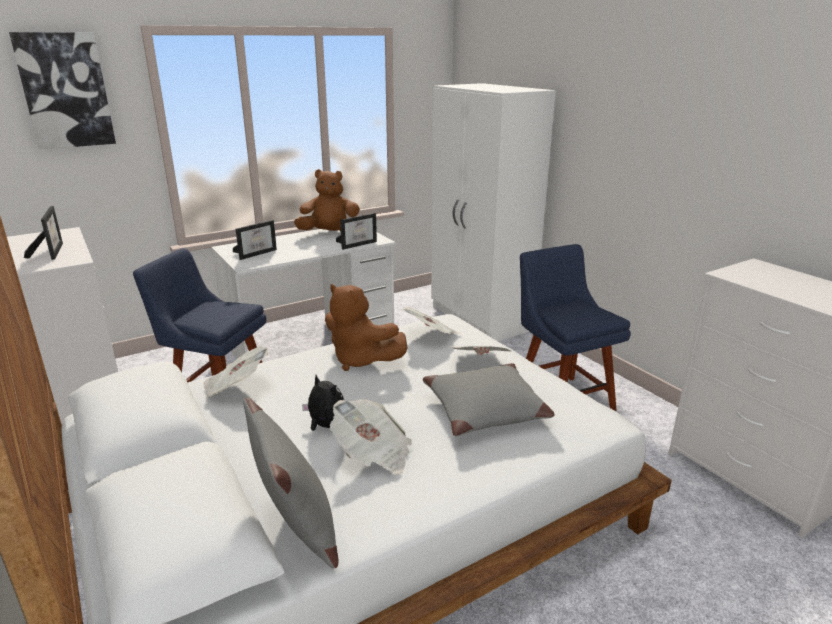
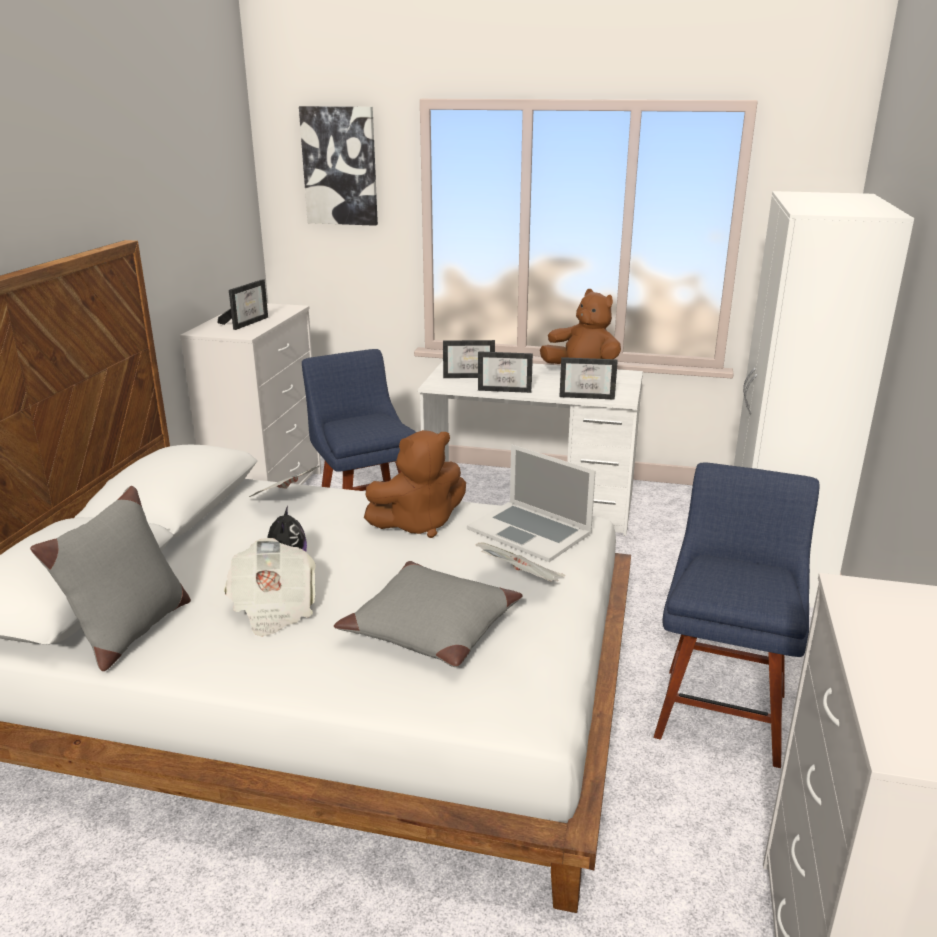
camera: 45 degrees right, 0 degrees up
(300, 254) = (506, 389): none -> picture frame
(361, 360) = (418, 524): brown plush toy -> brown plush toy turned 105 degrees counterclockwise
(431, 335) = (529, 531): newspaper -> laptop

